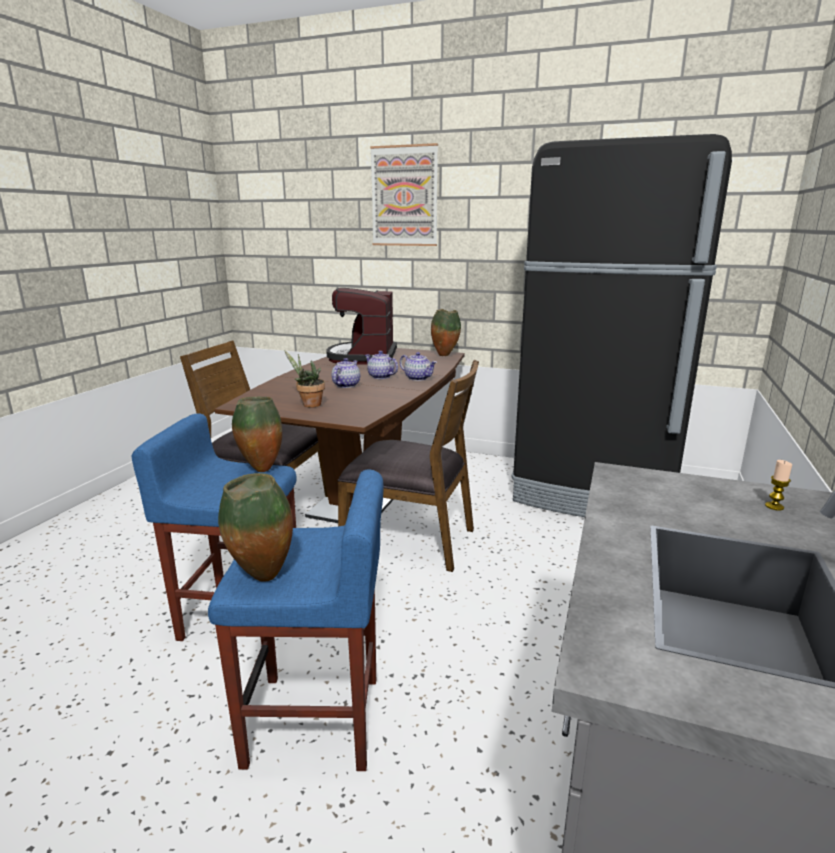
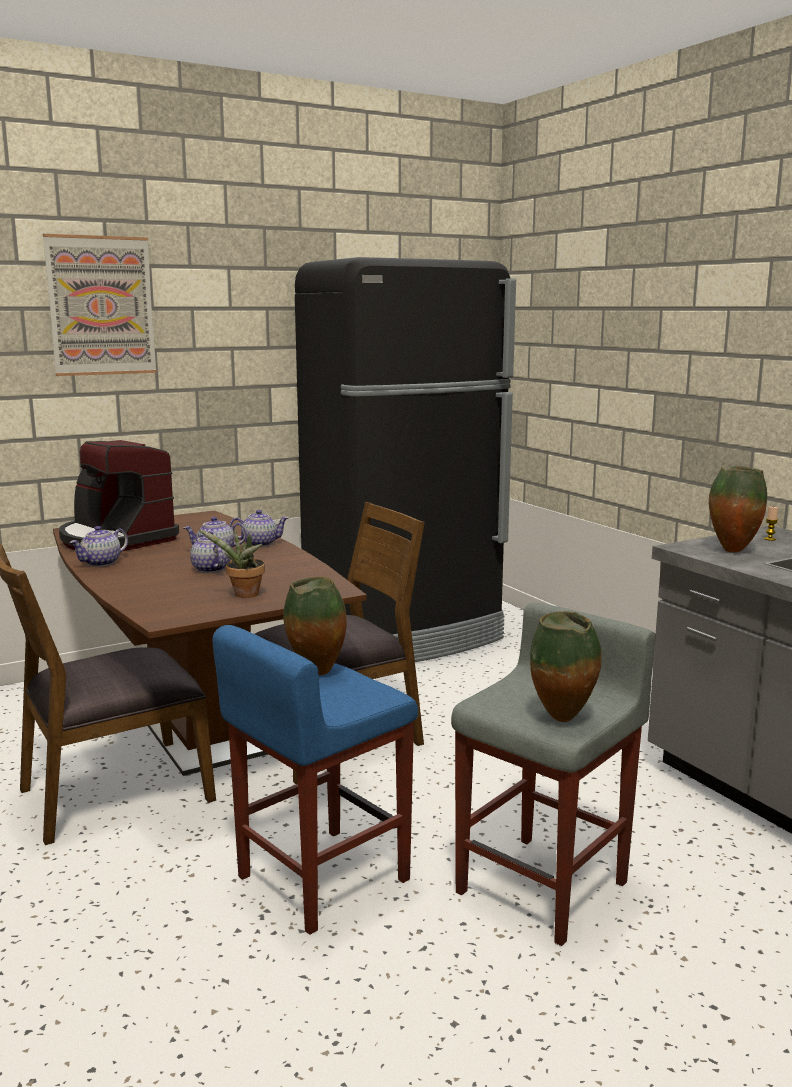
camera: 50 degrees left, 5 degrees down
(316, 721) = (544, 886): blue stool -> grey stool
(317, 367) = (101, 563): none -> teapot
(445, 355) = (205, 517): vase -> vase (732, 550)

